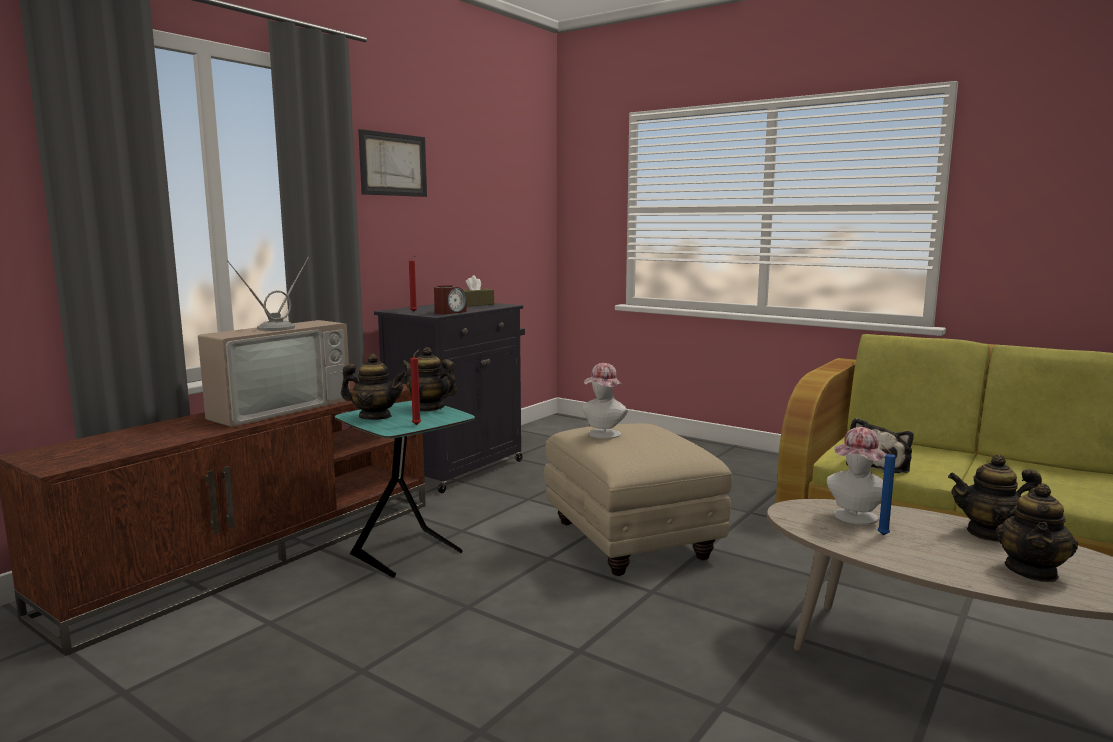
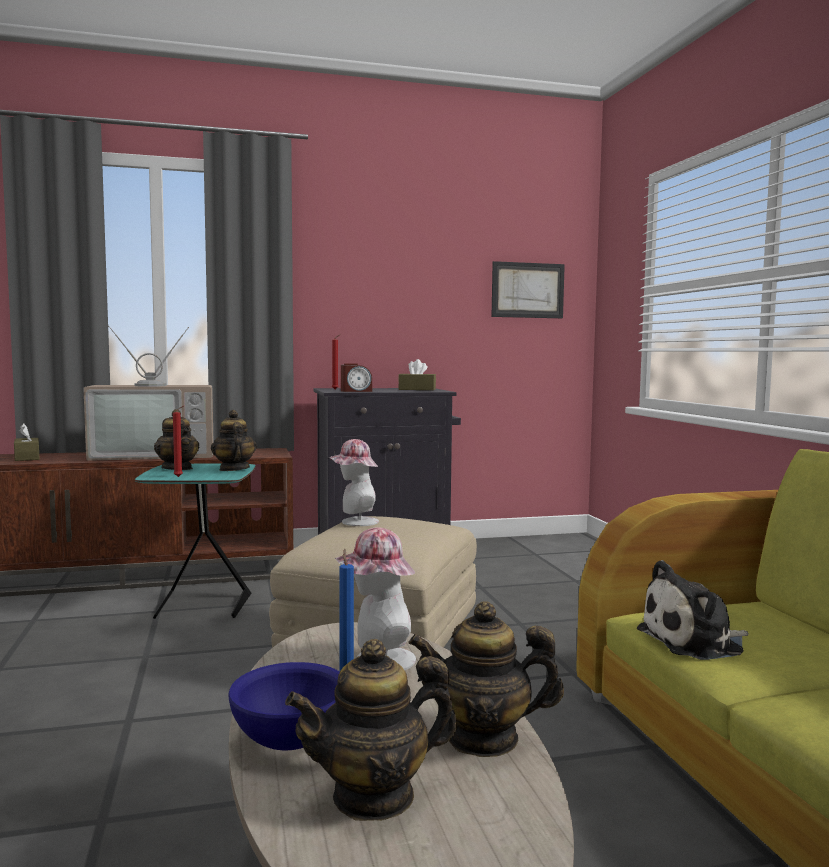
camera: 40 degrees right, 5 degrees down
(134, 438) = (27, 457): none -> brown tissue box
(393, 164) = (351, 251): picture -> picture (527, 290)
(944, 567) = (290, 740): none -> blue bowl
(990, 533) = (483, 738): teapot -> teapot turned 45 degrees counterclockwise

